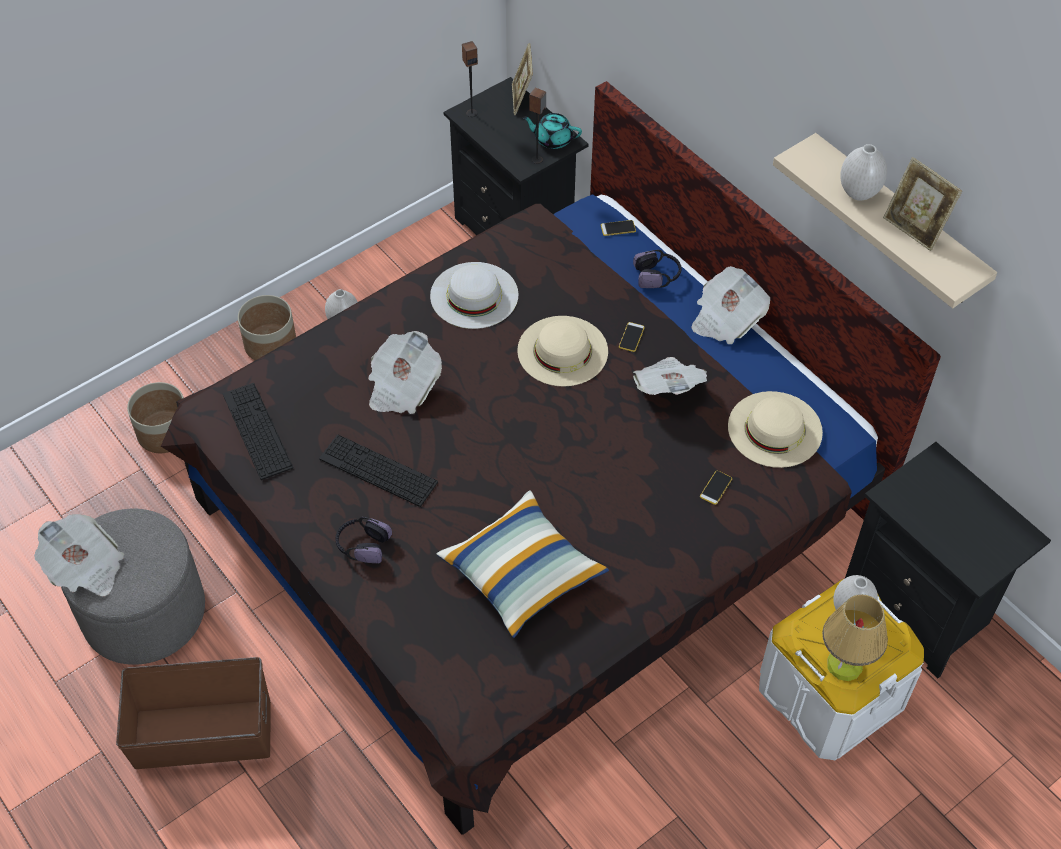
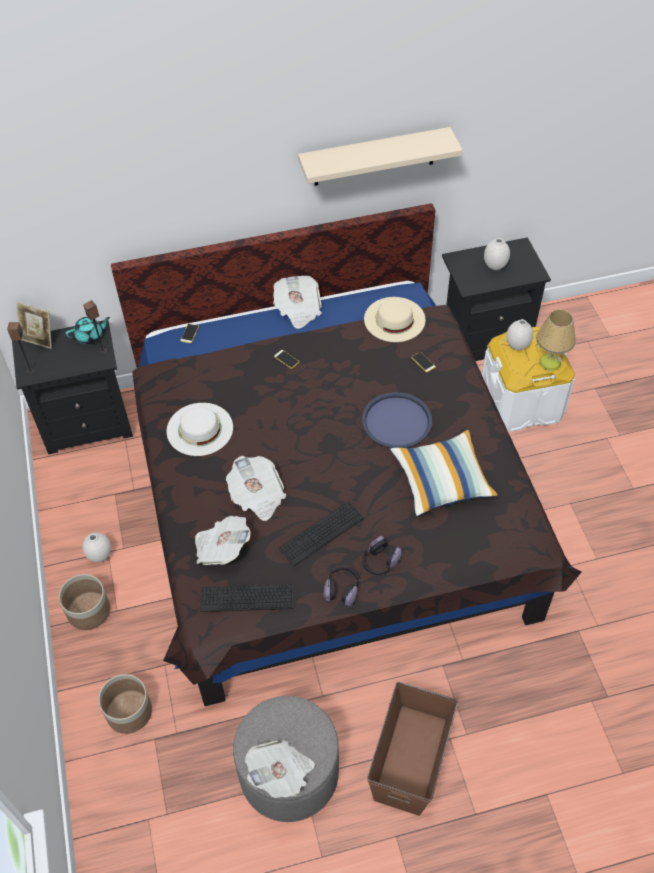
camera: 65 degrees left, 0 degrees up
(552, 139) = (90, 336): turquoise teapot -> turquoise teapot turned 150 degrees counterclockwise
(562, 351) = (277, 398): beige hat -> none
(594, 491) = (397, 421): none -> blue tray
(657, 276) = (243, 329): headphones -> headphones (342, 589)
(668, 388) = (337, 356): newspaper -> newspaper (222, 548)
(858, 194) = (360, 155): white vase -> white vase (495, 266)
(914, 229) = (400, 144): picture frame -> none

